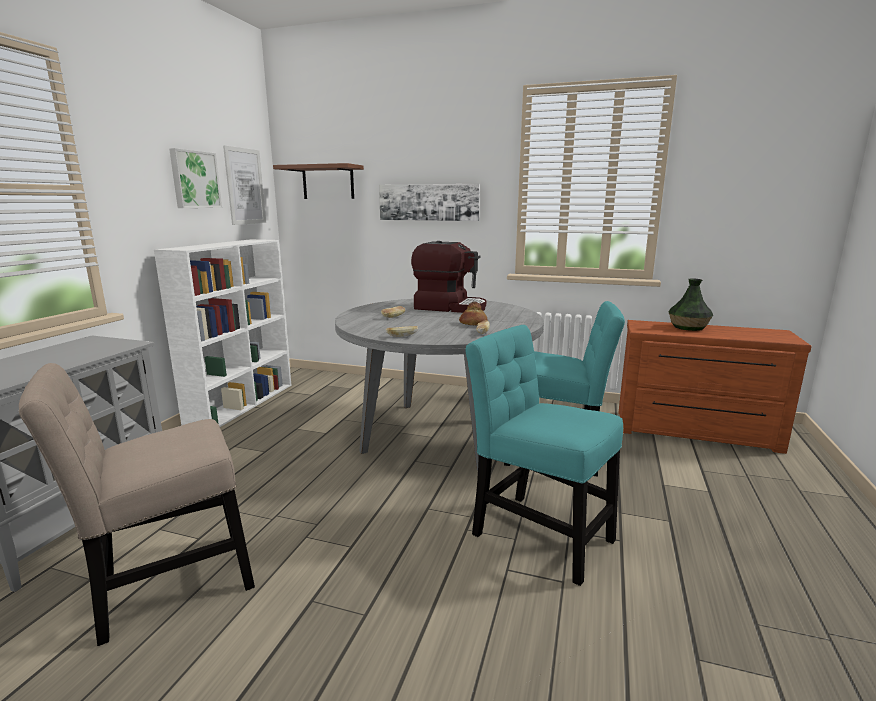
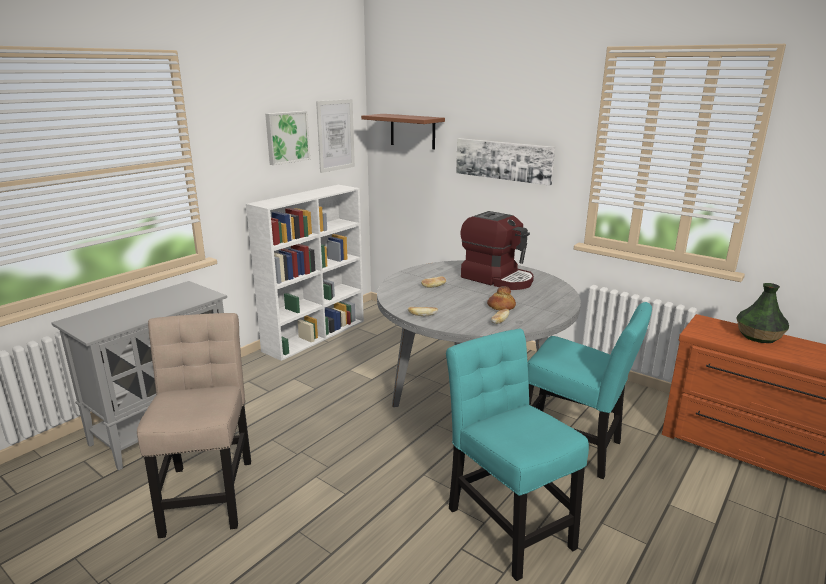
camera: 20 degrees right, 5 degrees up
(167, 586) = (208, 491): beige chair -> beige chair turned 90 degrees clockwise

